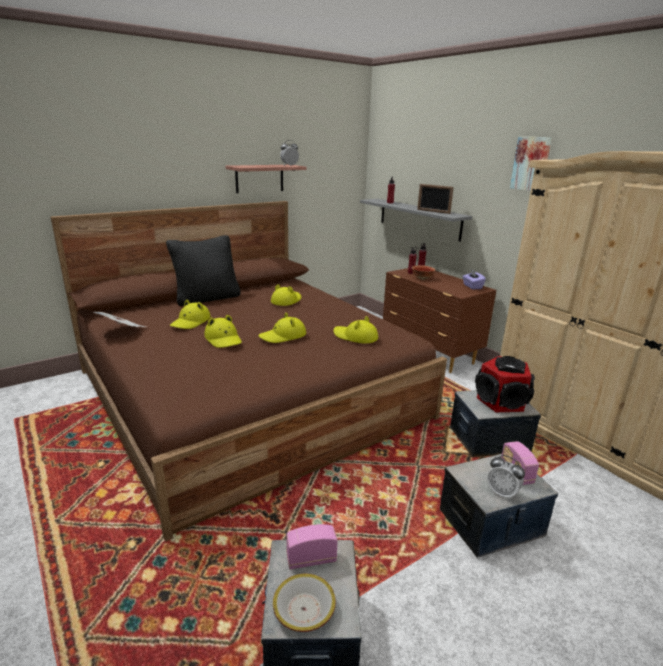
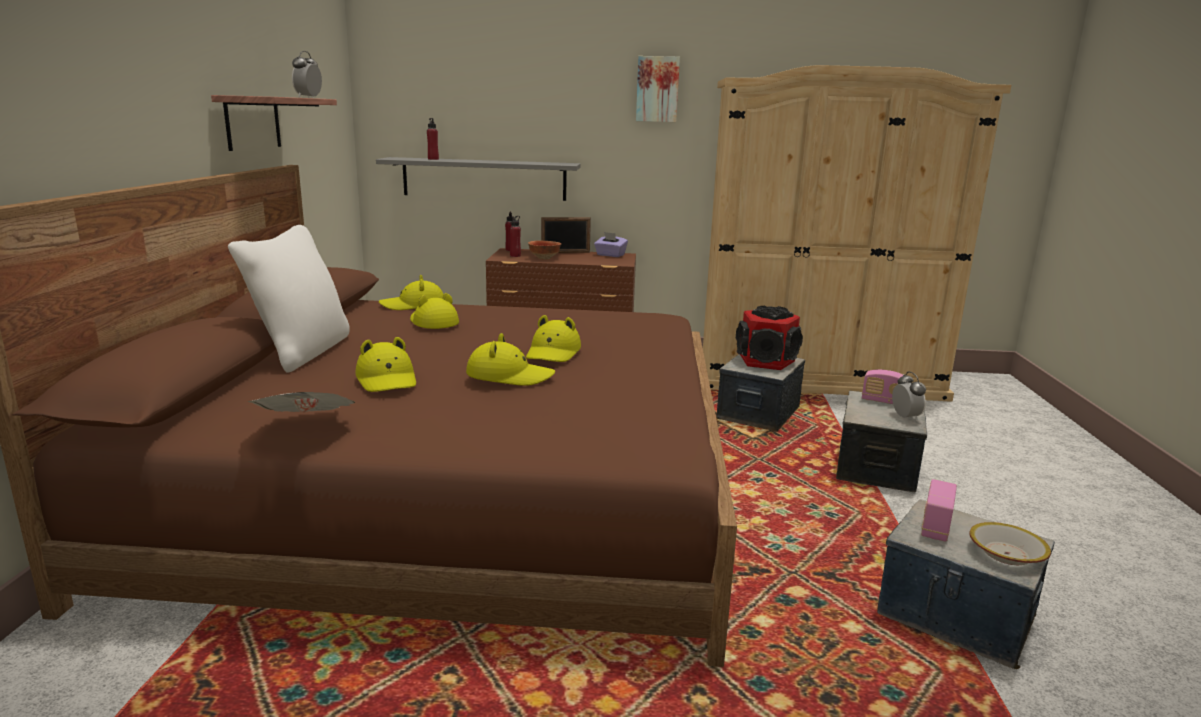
camera: 50 degrees left, 5 degrees down
(207, 298) = (302, 352): black pillow -> white pillow
(355, 337) = (623, 329): yellow hat -> yellow hat (413, 305)
(433, 211) = (527, 162): picture frame -> picture frame (565, 252)
(502, 493) = (905, 417): alarm clock -> alarm clock turned 90 degrees counterclockwise

